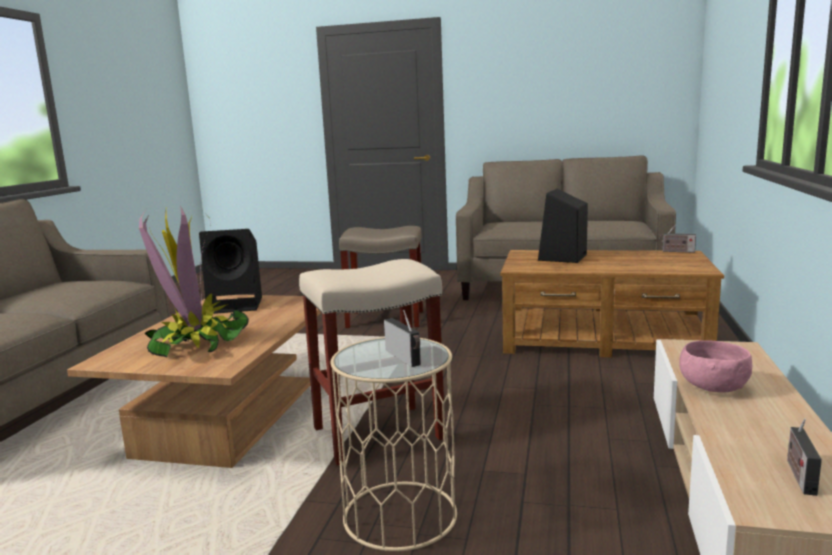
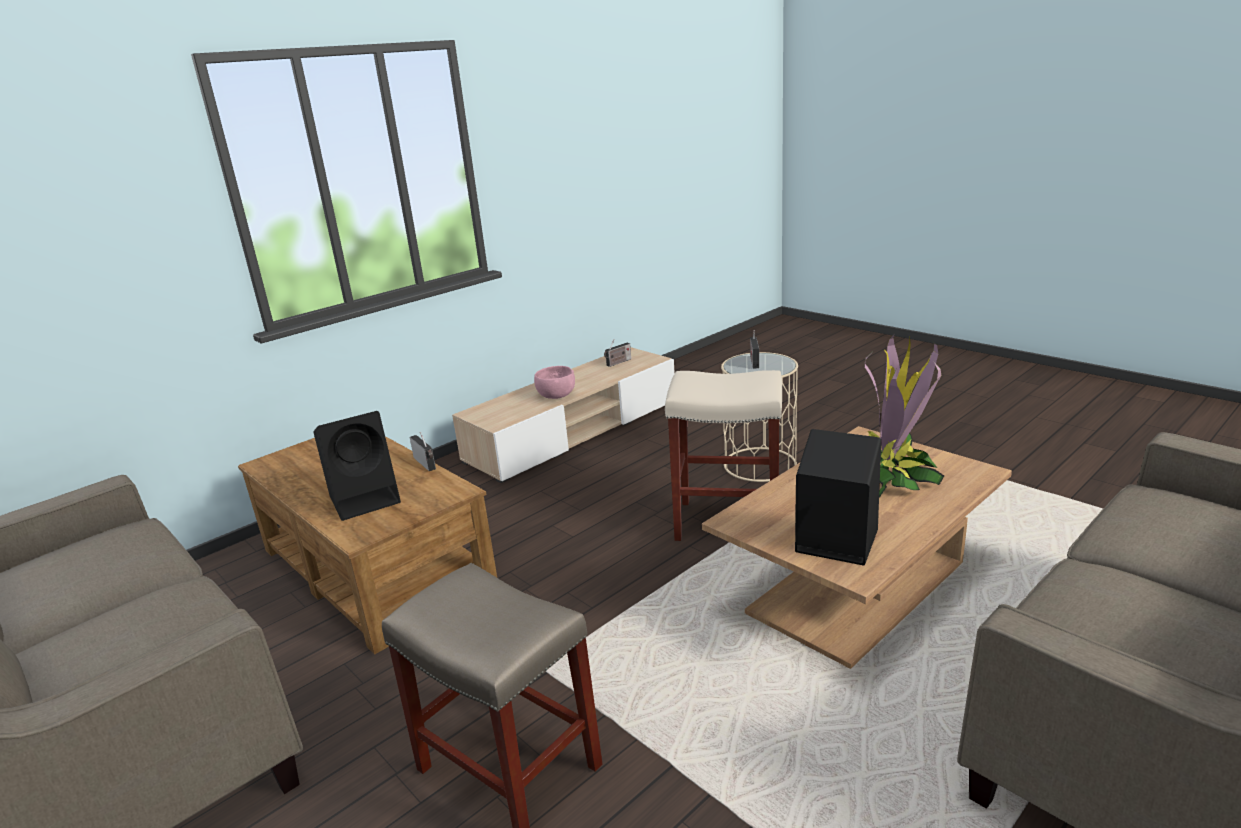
camera: 145 degrees left, 10 degrees up
(676, 251) = (259, 469): radio -> radio (426, 464)

